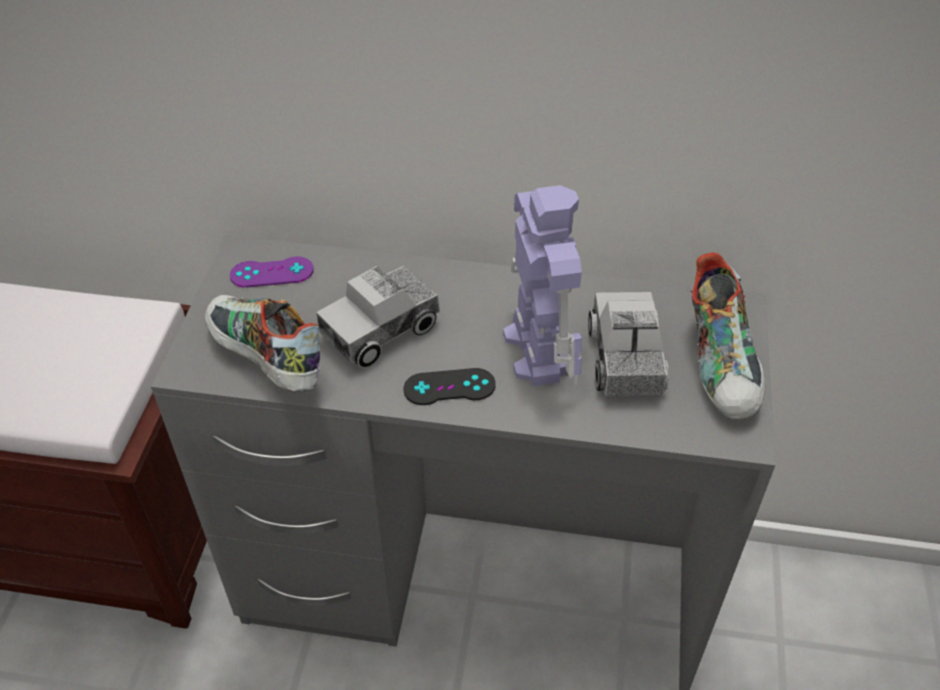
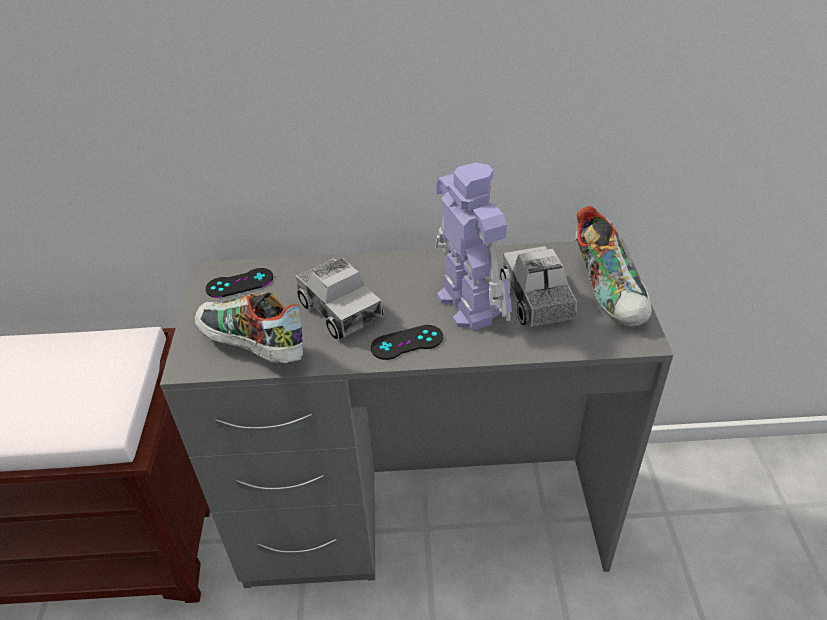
camera: 10 degrees left, 5 degrees down
(272, 272) = (239, 283): purple game controller -> black game controller
(381, 330) = (340, 310): toy truck -> toy truck turned 75 degrees counterclockwise

